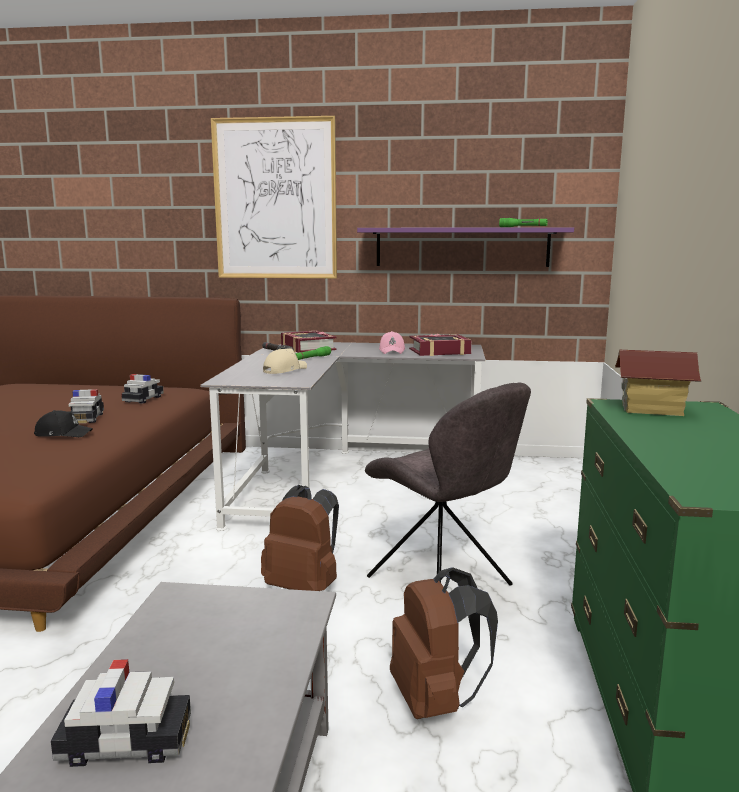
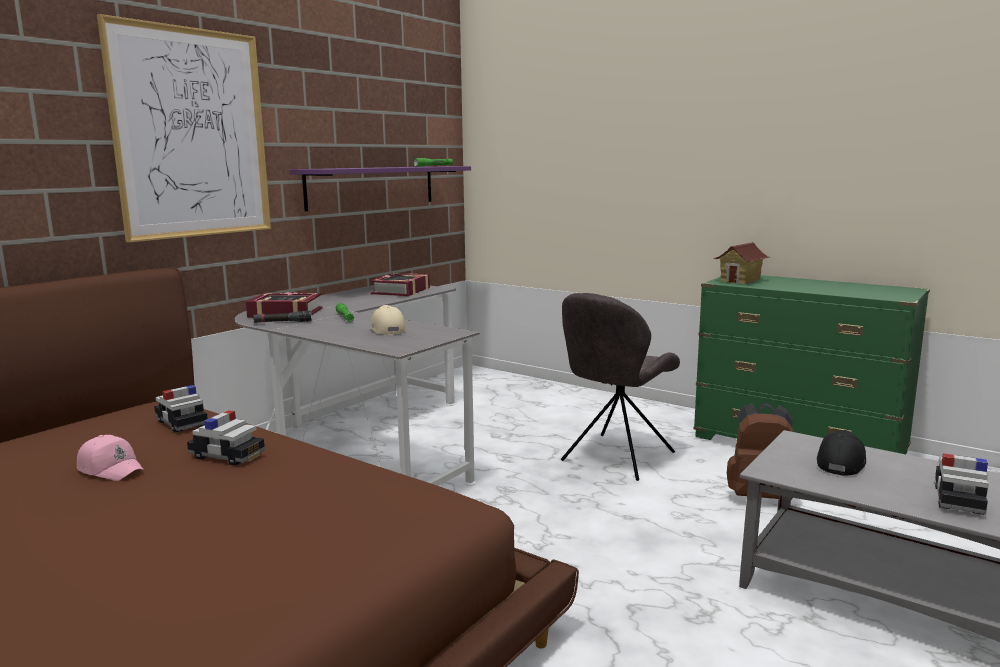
camera: 60 degrees left, 0 degrees up
(63, 434) = (284, 471): black cap -> black cap (840, 462)
(304, 587) = (575, 504): brown backpack -> none
(392, 351) = (367, 298): pink cap -> pink cap (111, 469)
(442, 583) = (615, 458): grey chair -> grey chair turned 135 degrees clockwise

